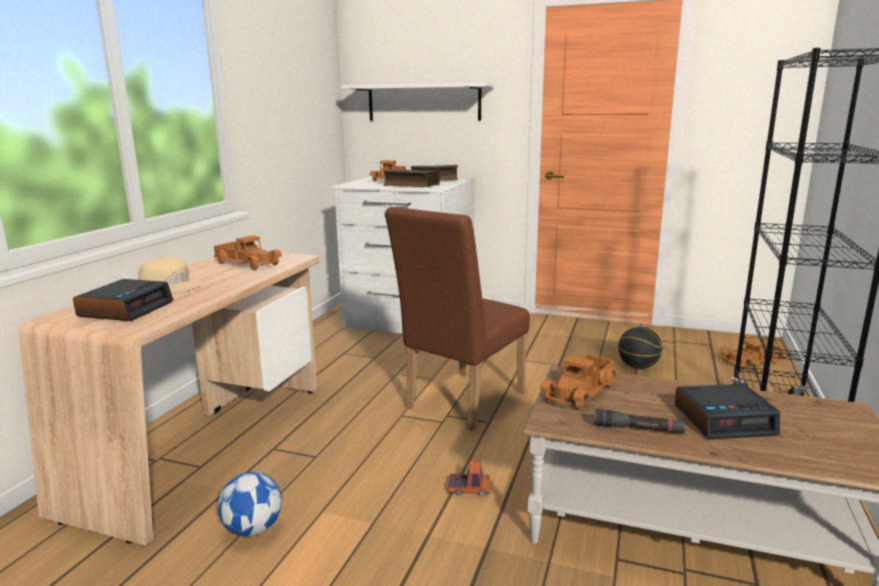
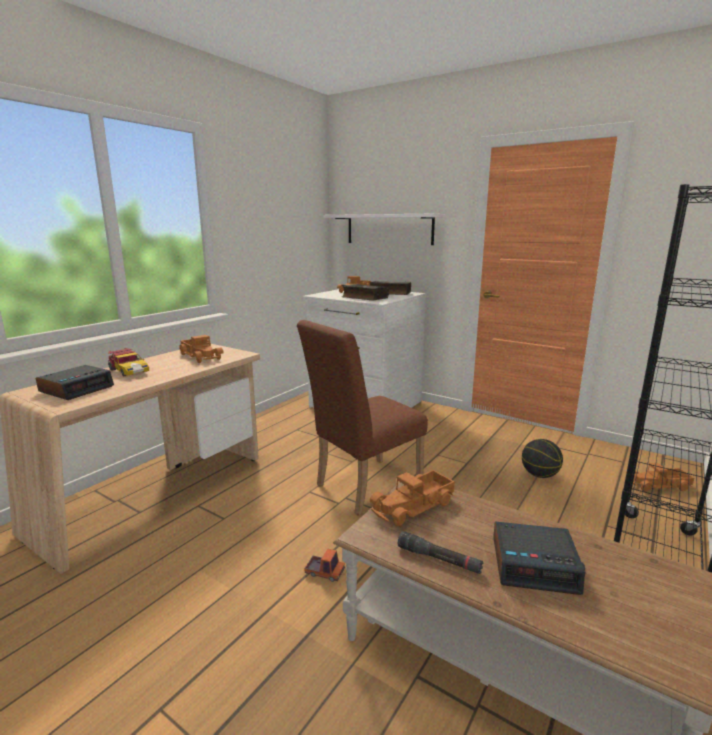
camera: 15 degrees right, 0 degrees up
(171, 285) = (129, 371): beige cap -> toy car
(253, 529) = (142, 575): football -> none

